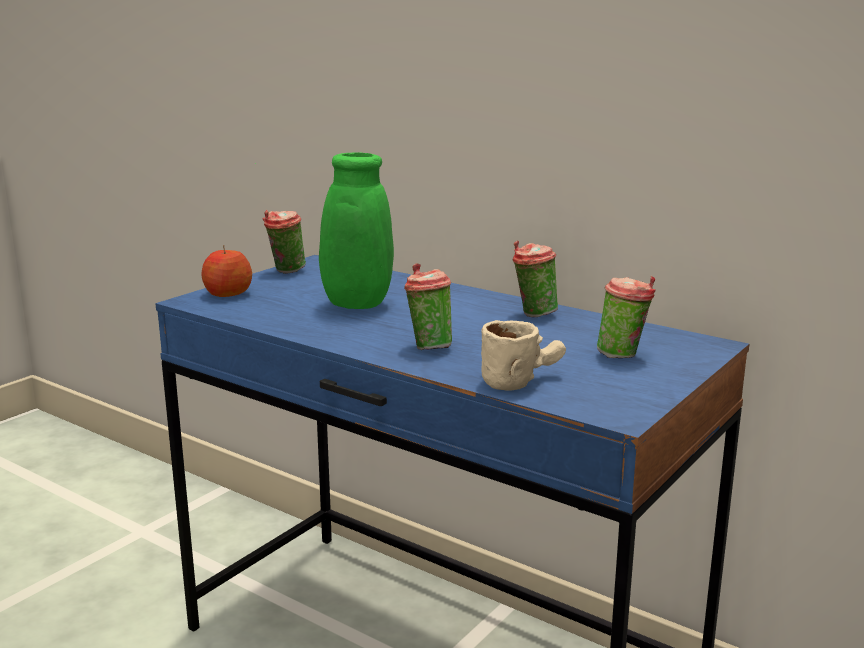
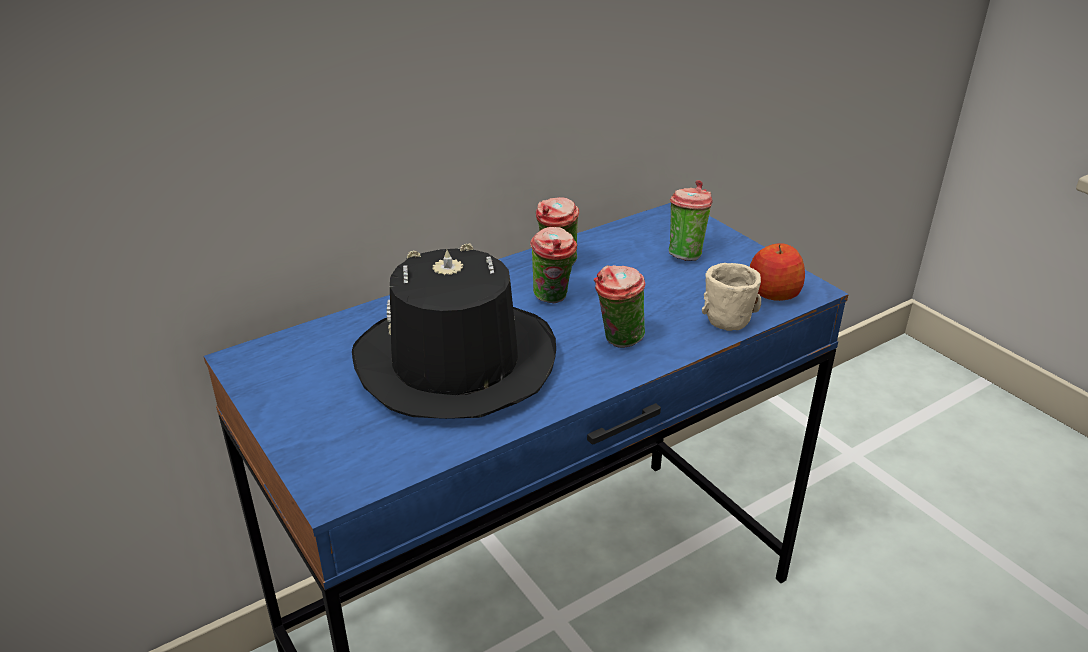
camera: 70 degrees left, 15 degrees up
(227, 293) = (327, 453): apple -> apple (773, 293)
(286, 271) = (267, 390): cup -> cup (553, 299)
(352, 305) = (455, 363): green vase -> black hat

